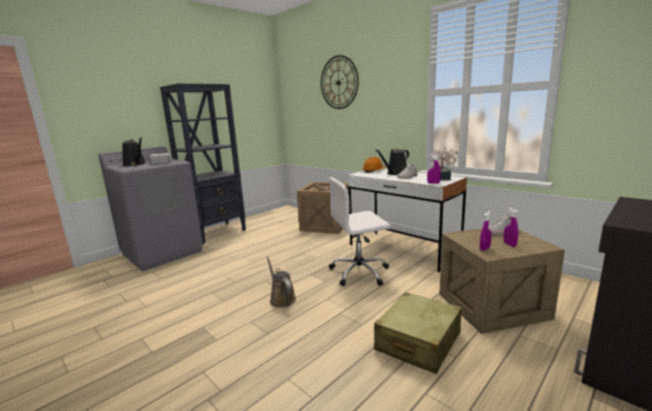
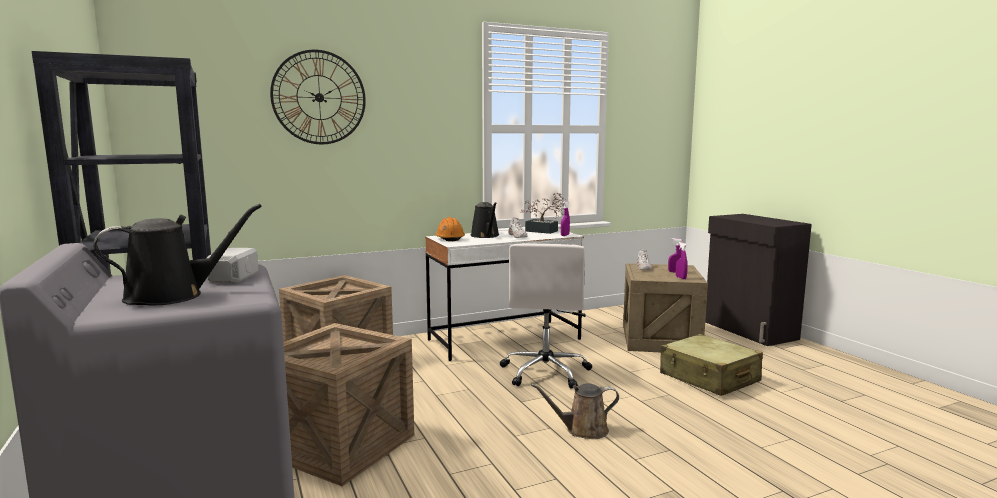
camera: 70 degrees left, 5 degrees down
(242, 249) = (340, 445): none -> crate

